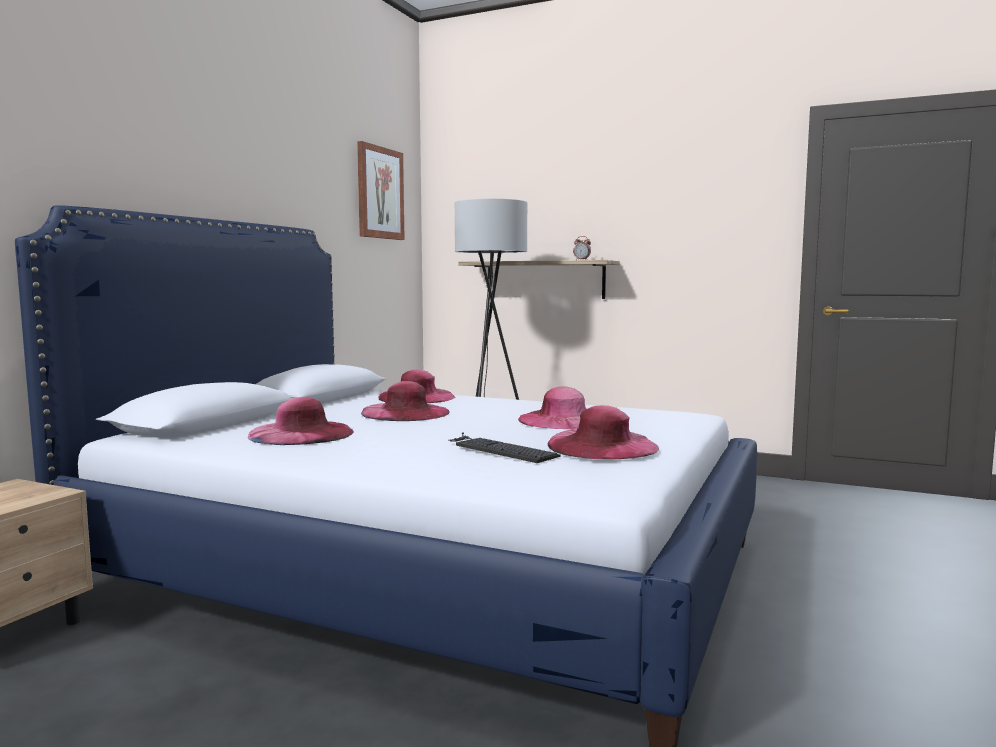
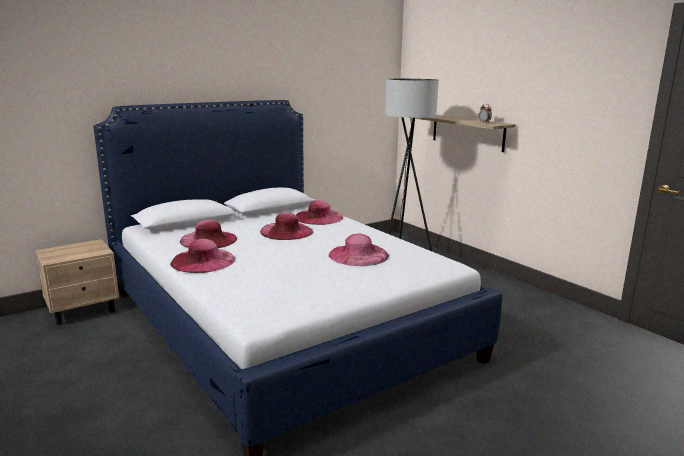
camera: 30 degrees right, 10 degrees up
(379, 193) = (358, 65): picture -> none
(497, 448) = (266, 273): keyboard -> none
(602, 445) = (325, 283): pink hat -> pink hat (203, 261)

